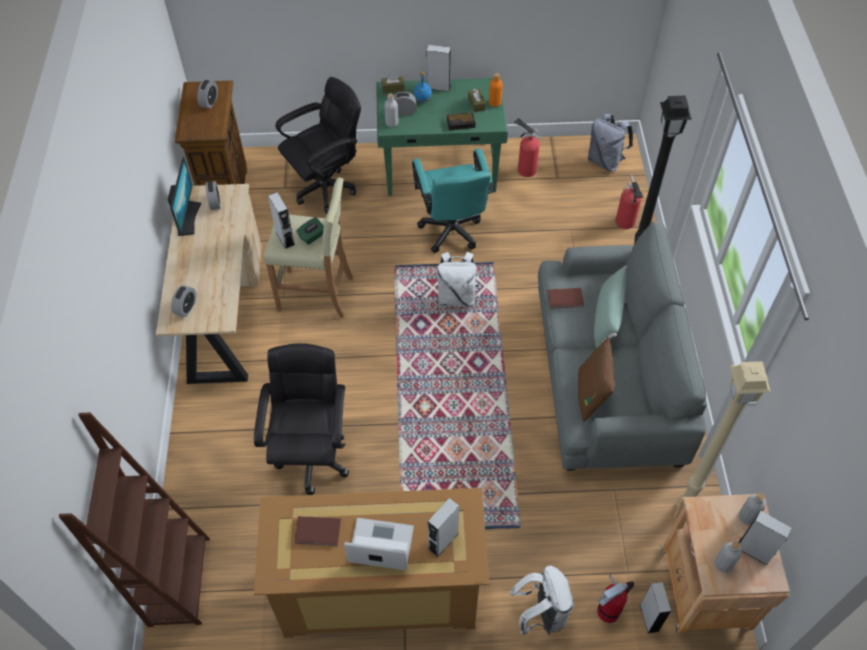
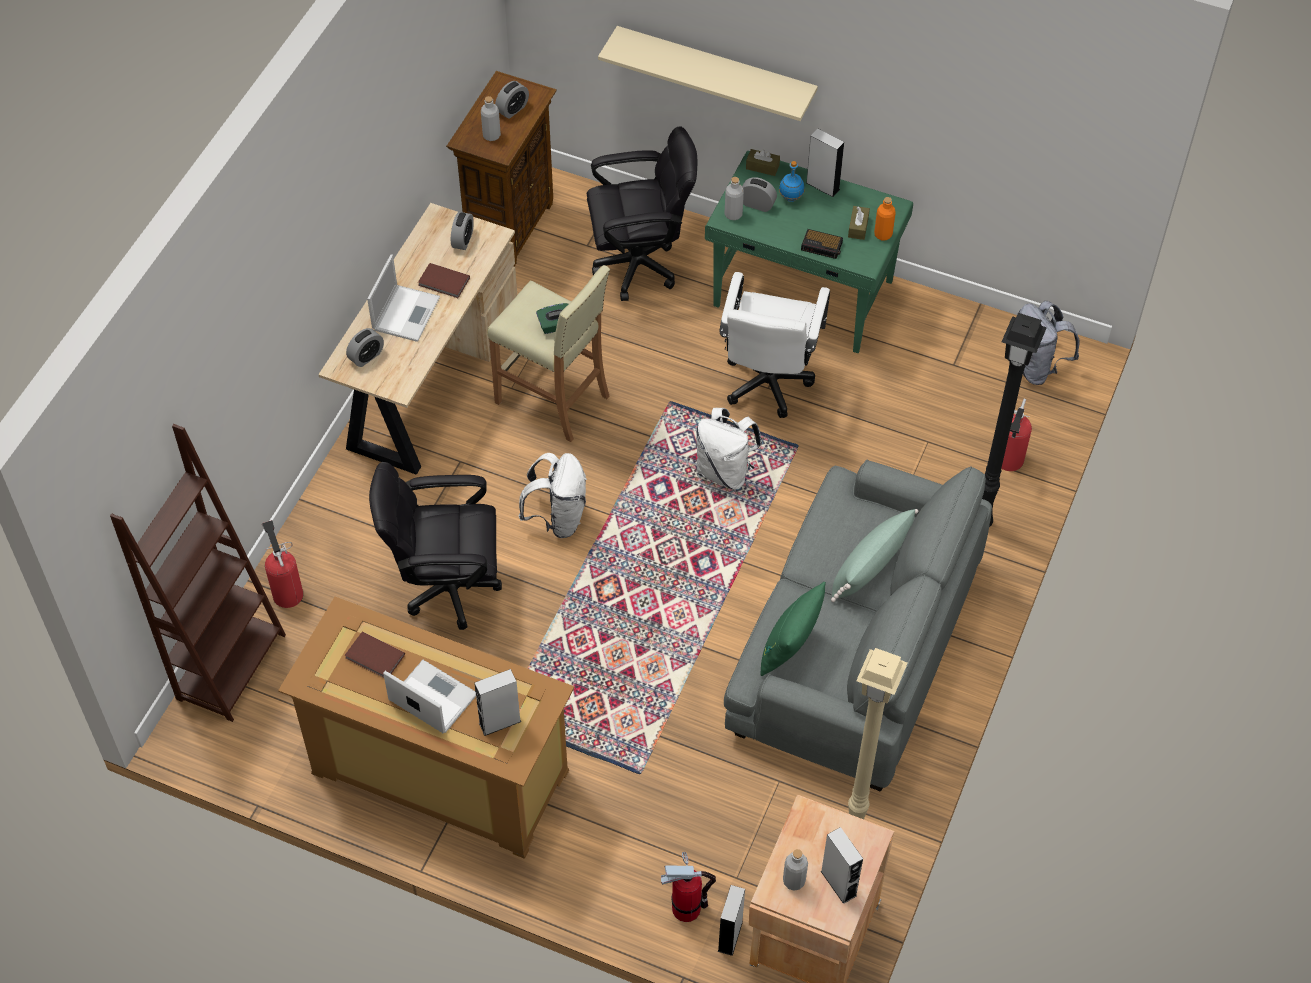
camera: 25 degrees right, 0 degrees up
(187, 218) = (421, 248): monitor -> none
(200, 266) = (406, 312): none -> laptop
(285, 238) = (522, 315): grey speaker -> none
(312, 455) = (446, 592): black office chair -> black office chair turned 120 degrees counterclockwise
(344, 27) = (715, 70): none -> beige shelf
(452, 234) = (767, 388): turquoise office chair -> white office chair
(525, 169) = (917, 336): fire extinguisher -> fire extinguisher (287, 592)
(541, 613) = (608, 875): white backpack -> white backpack (557, 518)
(565, 299) = (831, 524): brown book -> brown book (444, 282)
(591, 395) = (790, 649): brown pillow -> green pillow
(747, 517) = (856, 846): grey bottle -> grey bottle (491, 135)

